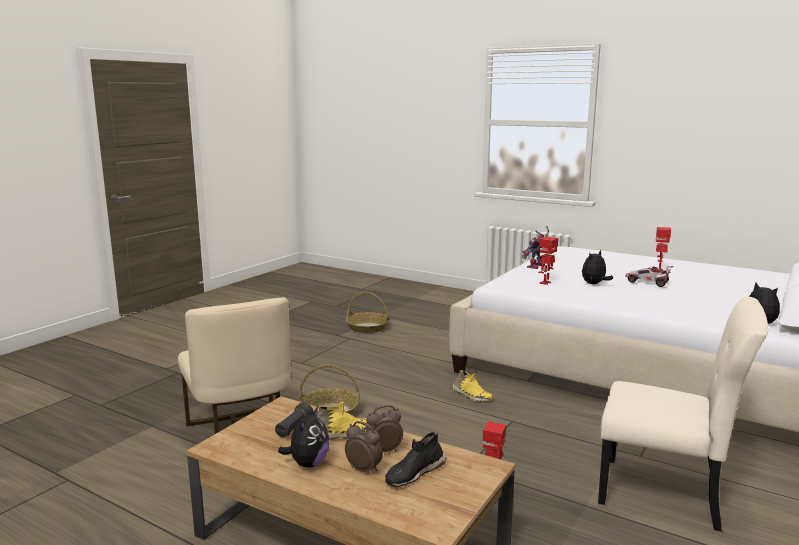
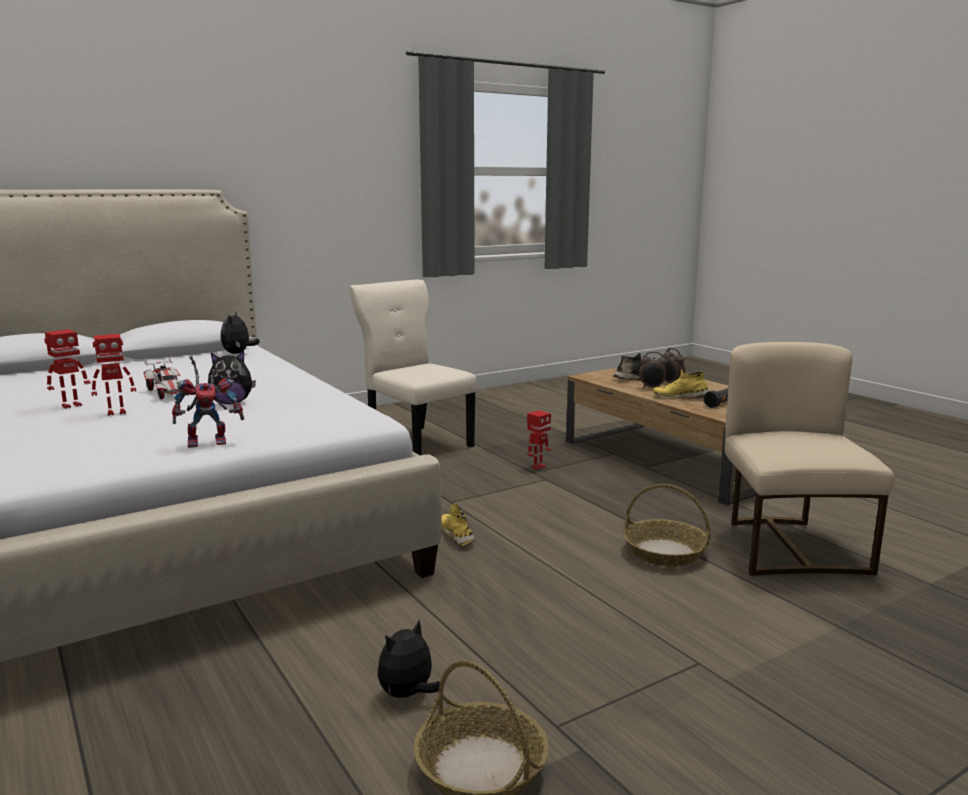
camera: 155 degrees left, 0 degrees up
(308, 463) = (710, 389): plush toy -> plush toy (408, 695)
(545, 283) = (289, 413): toy robot -> toy robot (116, 412)

